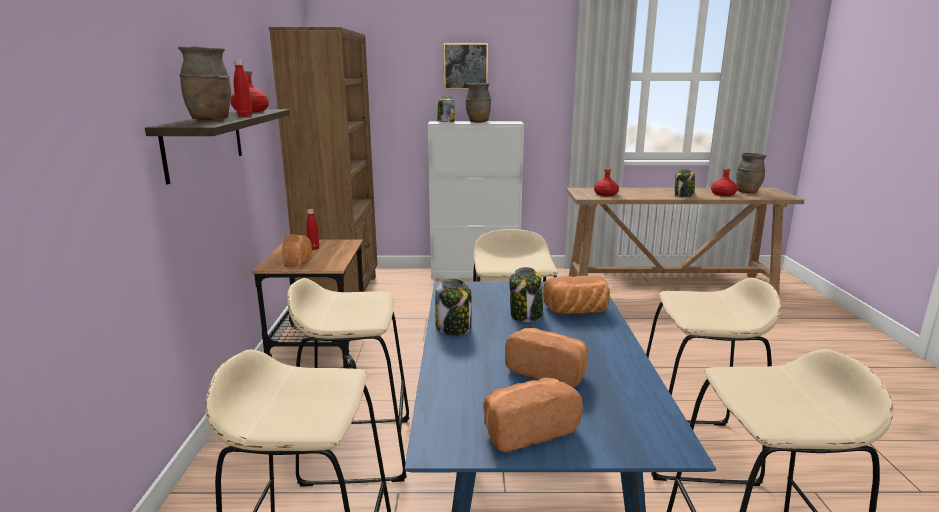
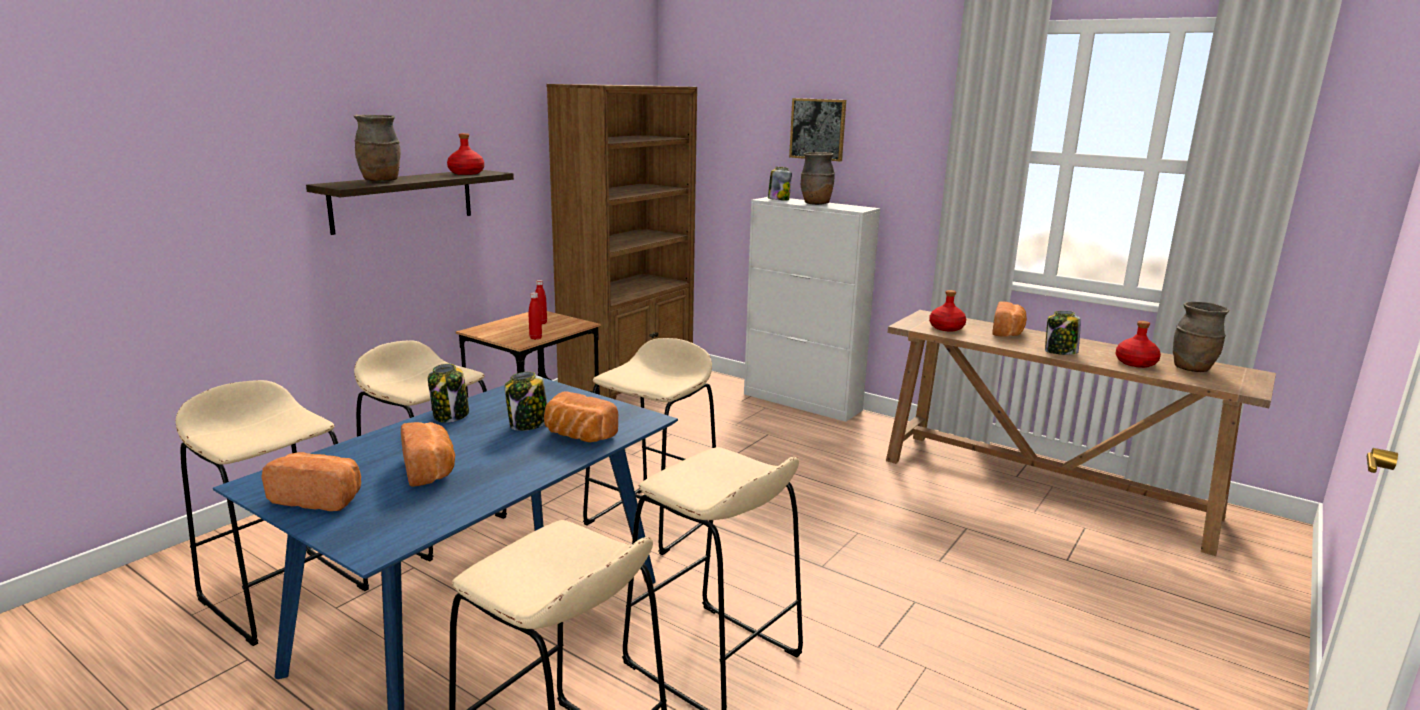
camera: 35 degrees right, 0 degrees up
(245, 116) = (427, 179): red bottle -> red bottle (535, 338)
(299, 261) = (506, 331): bread -> bread (1008, 332)

